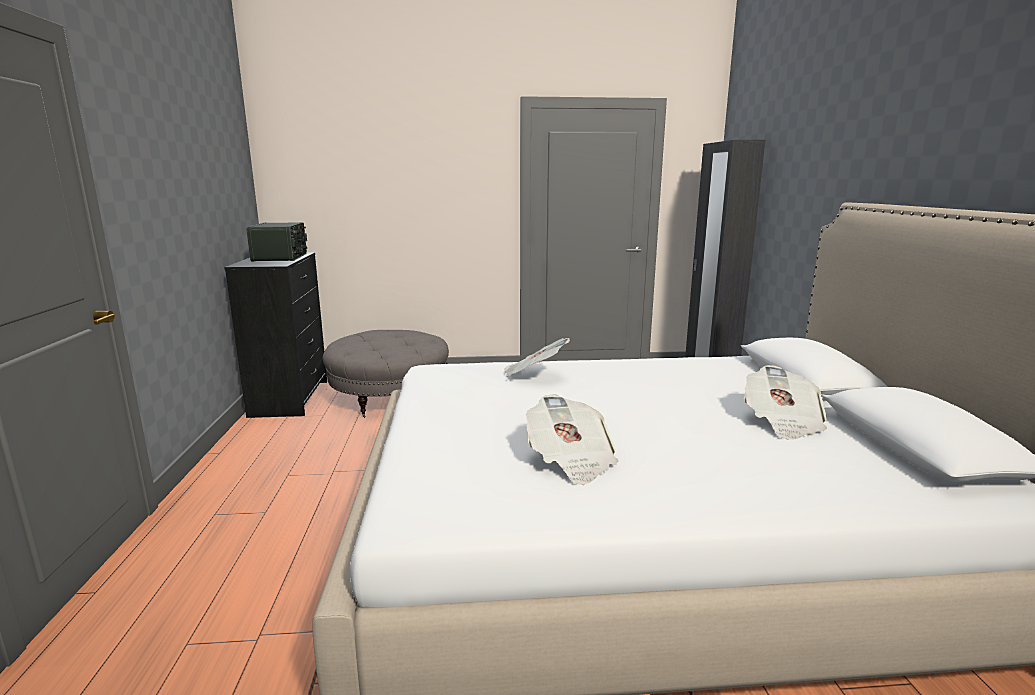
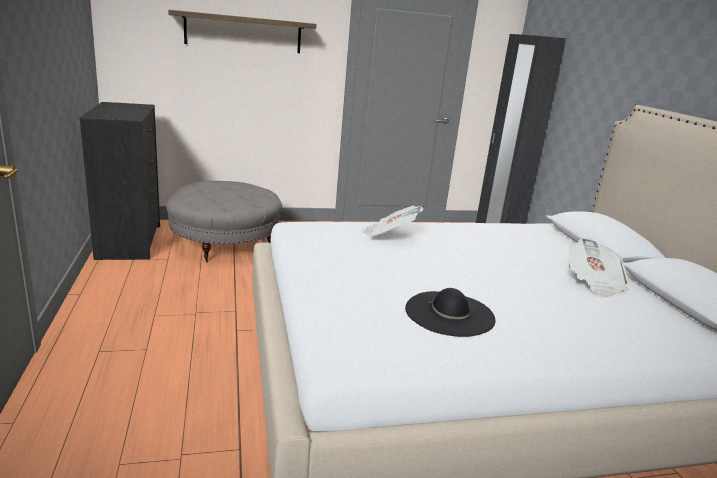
camera: 10 degrees left, 5 degrees up
(281, 257) = (126, 109): radio -> none
(405, 170) = (243, 32): none -> shelf
(570, 461) = (450, 313): newspaper -> black hat

